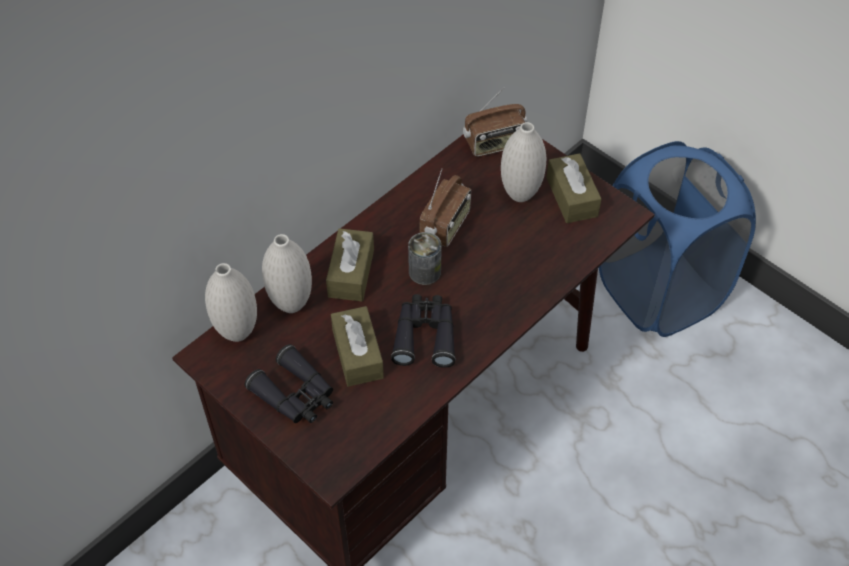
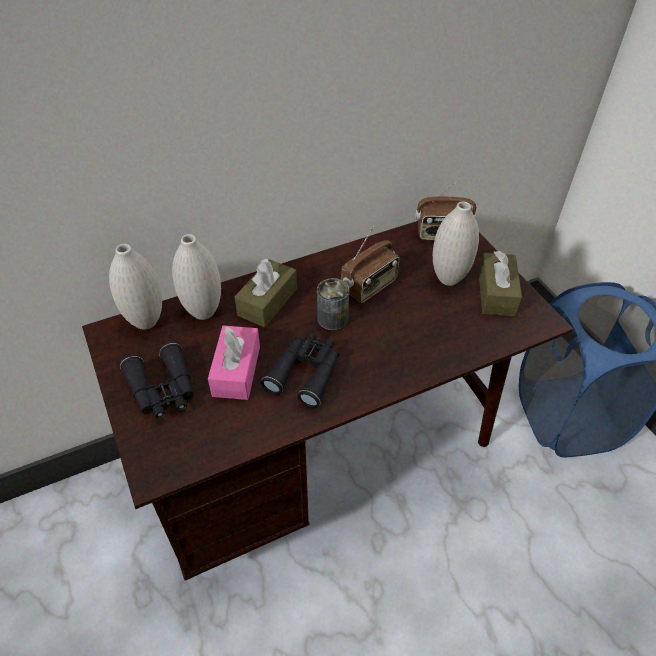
camera: 20 degrees right, 5 degrees down
(357, 354) = (236, 371): brown tissue box -> pink tissue box

